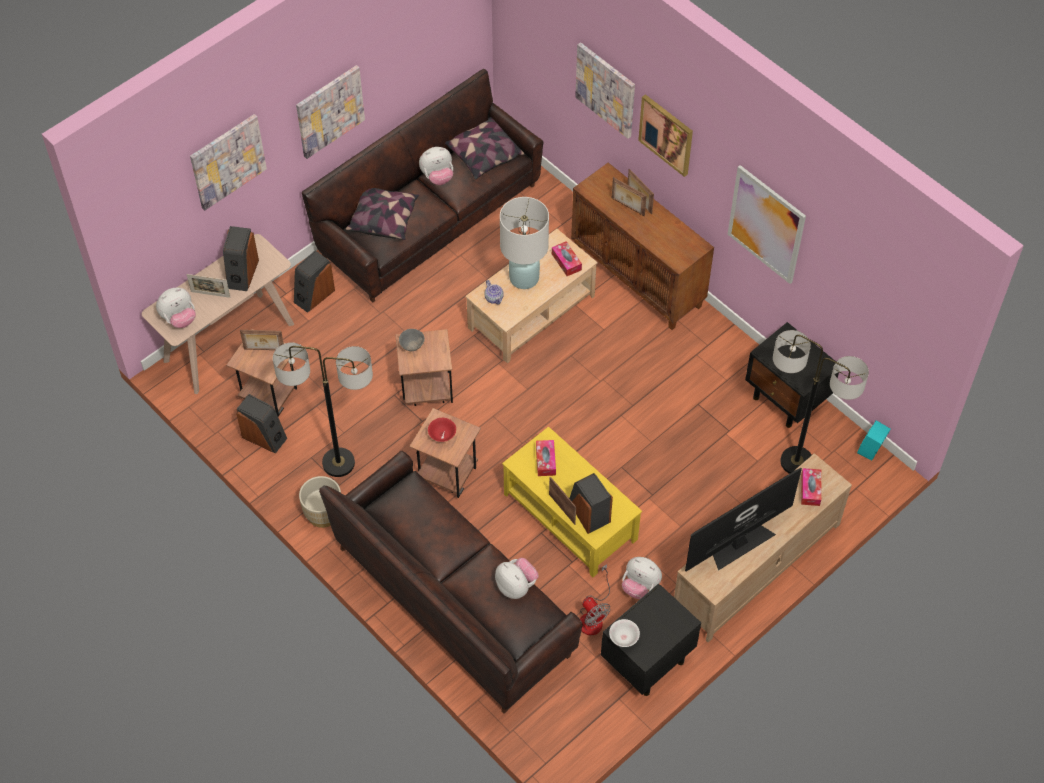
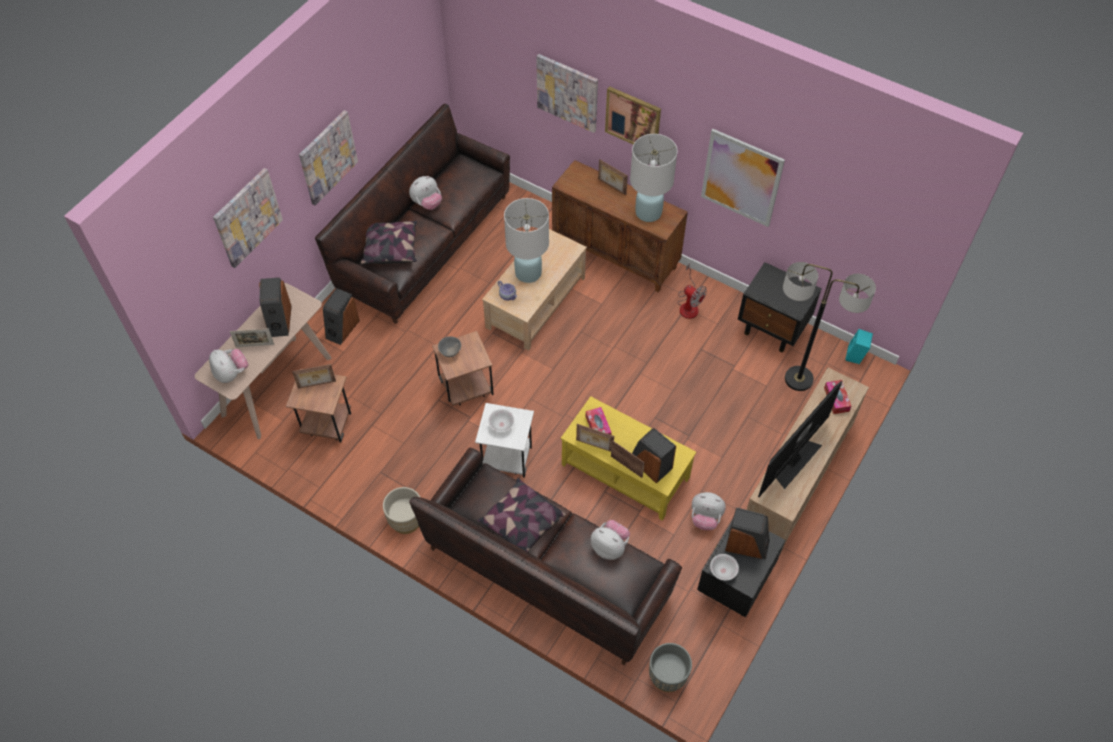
camera: 15 degrees left, 0 degrees up
(179, 318) = (231, 373): plush toy -> plush toy turned 75 degrees counterclockwise
(264, 436) = (333, 463): speaker -> speaker (746, 544)
(338, 463) = (407, 471): floor lamp -> none
(442, 435) = (501, 425): red bowl -> white bowl
(446, 475) = (506, 460): brown side table -> white side table
(483, 156) = (461, 178): pillow -> pillow (521, 523)
(545, 735) = (667, 676): none -> grey planter
(566, 262) = (560, 252): tissue box -> none
(593, 616) = (674, 555): fan -> fan (688, 305)
(627, 207) = (603, 193): picture frame -> picture frame (594, 446)
(670, 239) = (648, 212): none -> white table lamp

